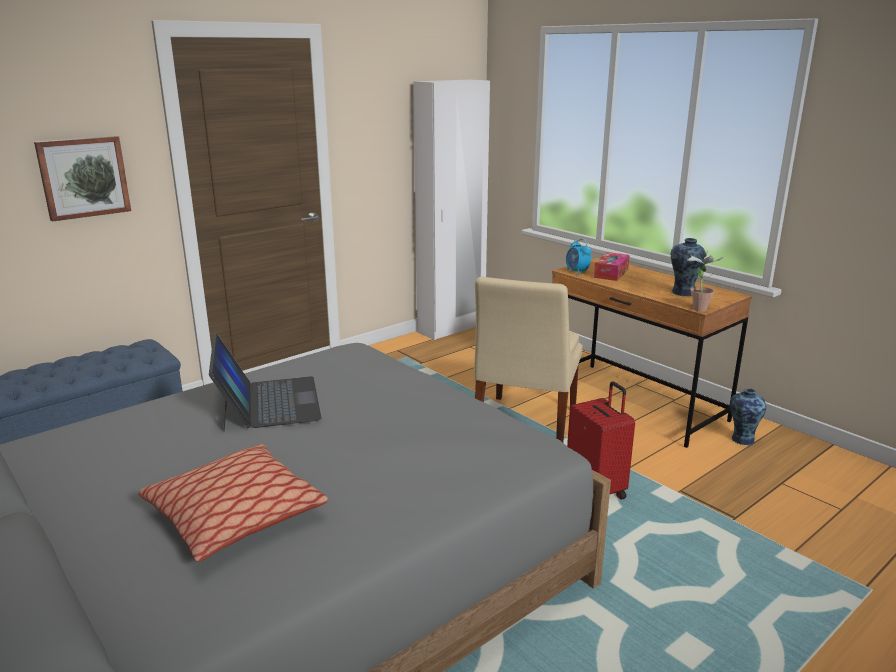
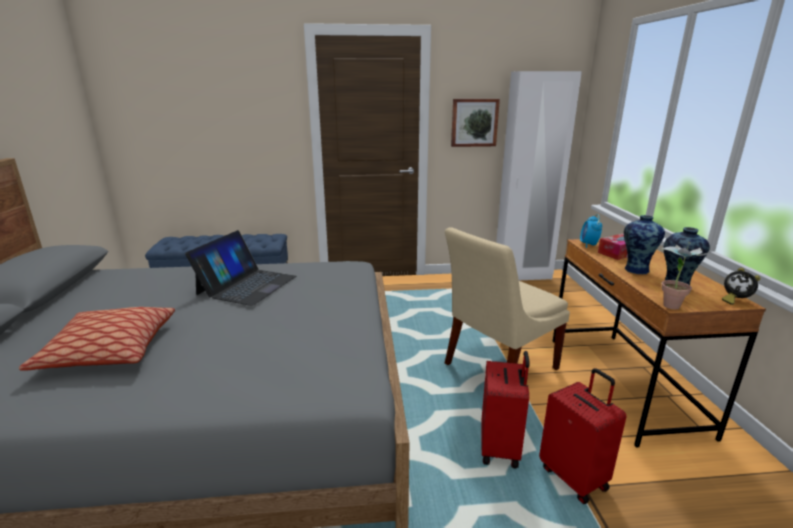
camera: 35 degrees right, 0 degrees up
(83, 177) = (253, 125): picture -> picture (474, 122)
(667, 486) = (574, 477): none -> red suitcase
(729, 294) = (734, 300): none -> alarm clock
(741, 439) = (716, 465): vase -> vase (636, 269)

